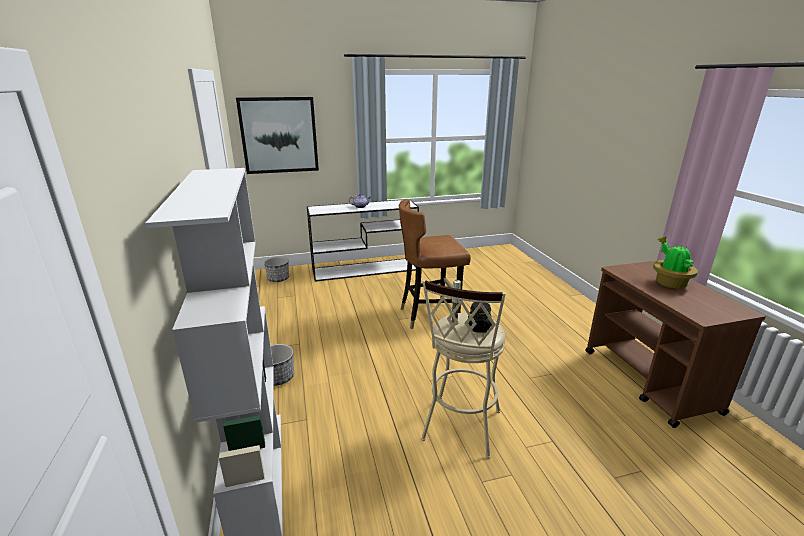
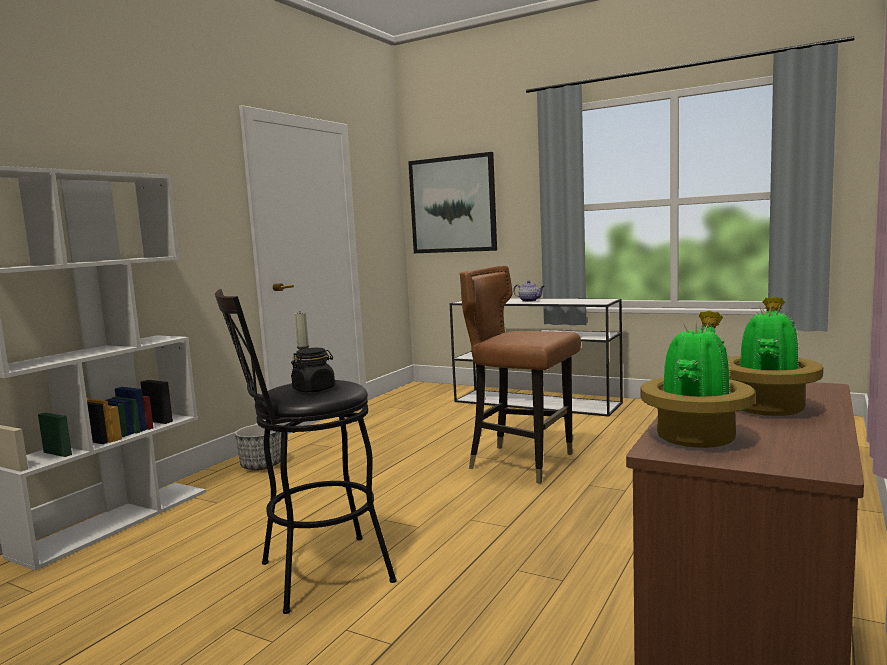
camera: 45 degrees right, 15 degrees down
(278, 279) = (422, 393): planter -> none
(460, 430) = (313, 575): beige stool -> black stool
(693, 308) = (696, 437): none -> potted plant

